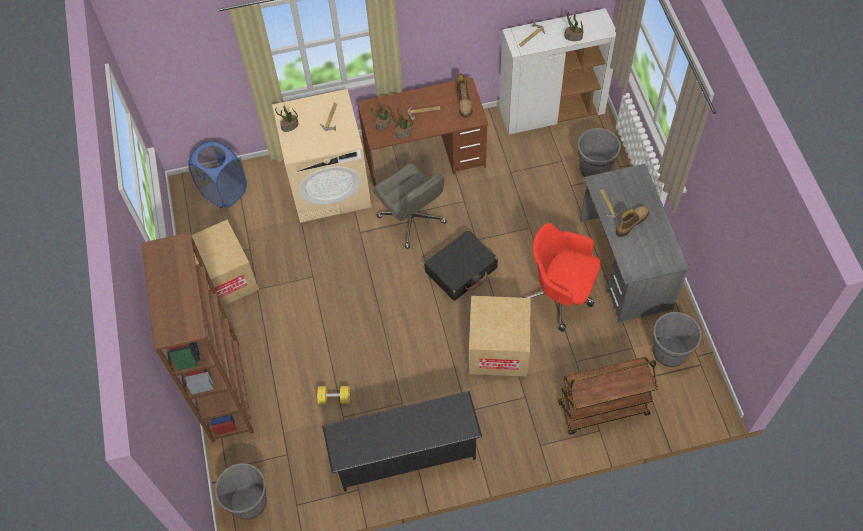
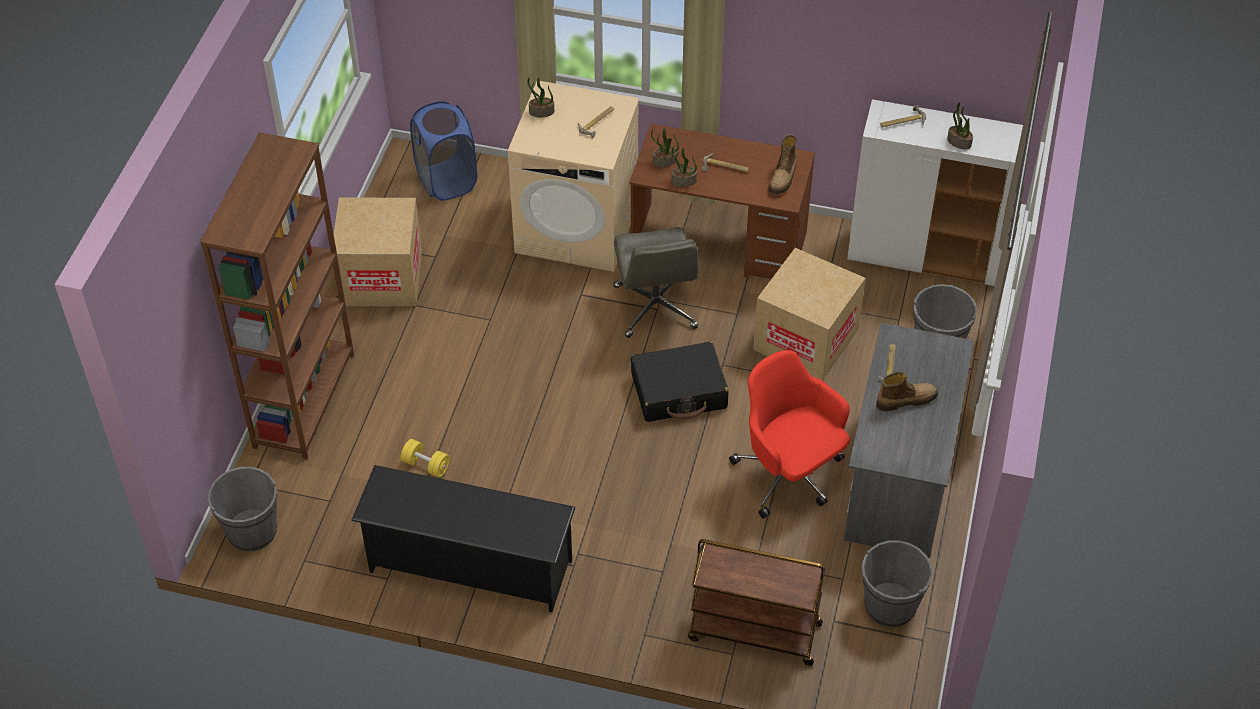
camera: 25 degrees right, 10 degrees down
(498, 348) = (665, 501): cardboard box -> cardboard box (806, 339)

